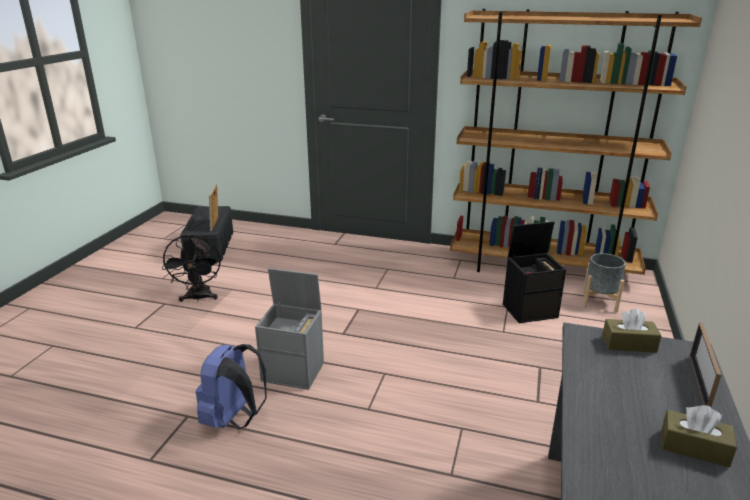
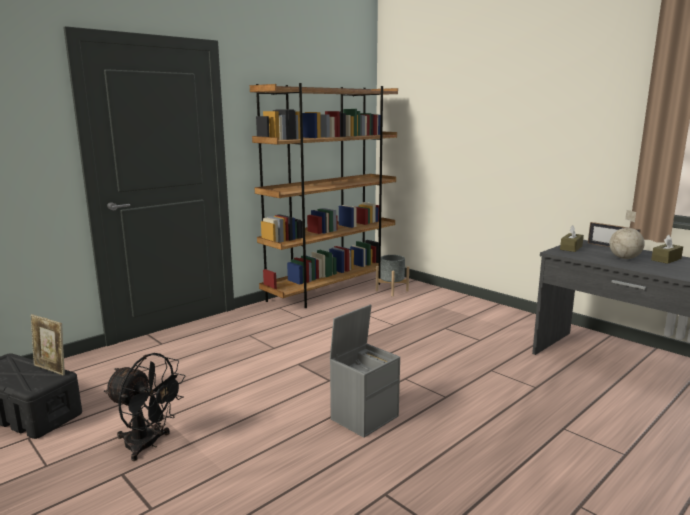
camera: 60 degrees left, 10 degrees down
(234, 419) = (411, 465): blue backpack -> none
(530, 310) = (378, 310): black storage box -> none
(634, 399) = (624, 258): none -> globe

